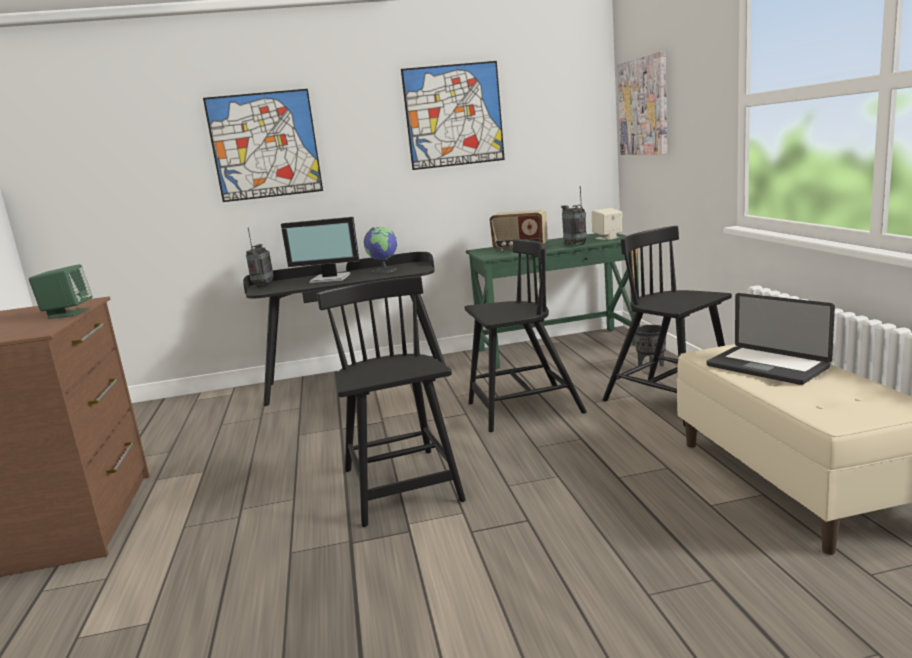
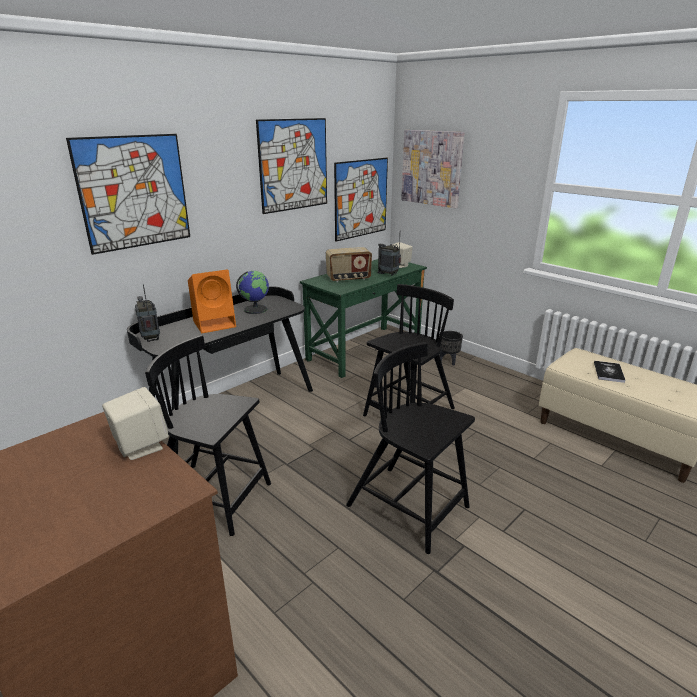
camera: 35 degrees left, 10 degrees up
(68, 313) = (140, 446): green speaker -> beige speaker
(330, 279) = (215, 324): monitor -> orange speaker
(561, 154) = (361, 198): none -> picture
(669, 401) = (492, 388): black chair -> black chair (213, 498)
(766, 367) = (608, 372): laptop -> book

